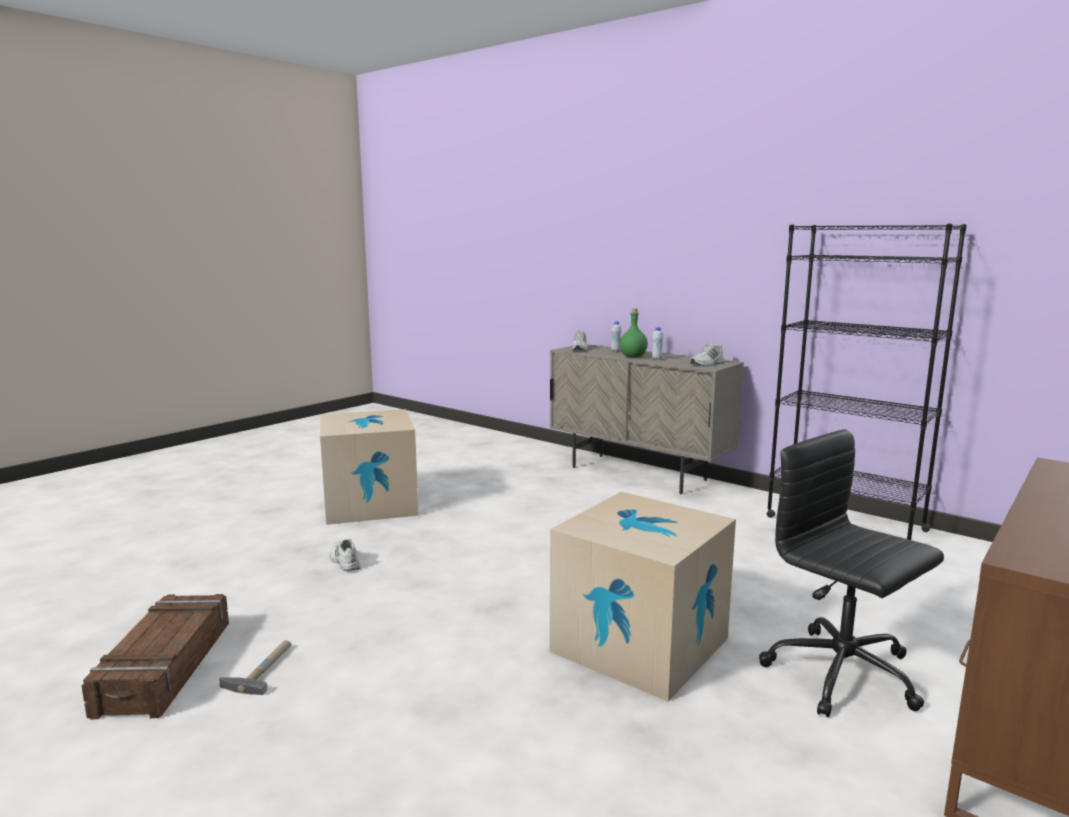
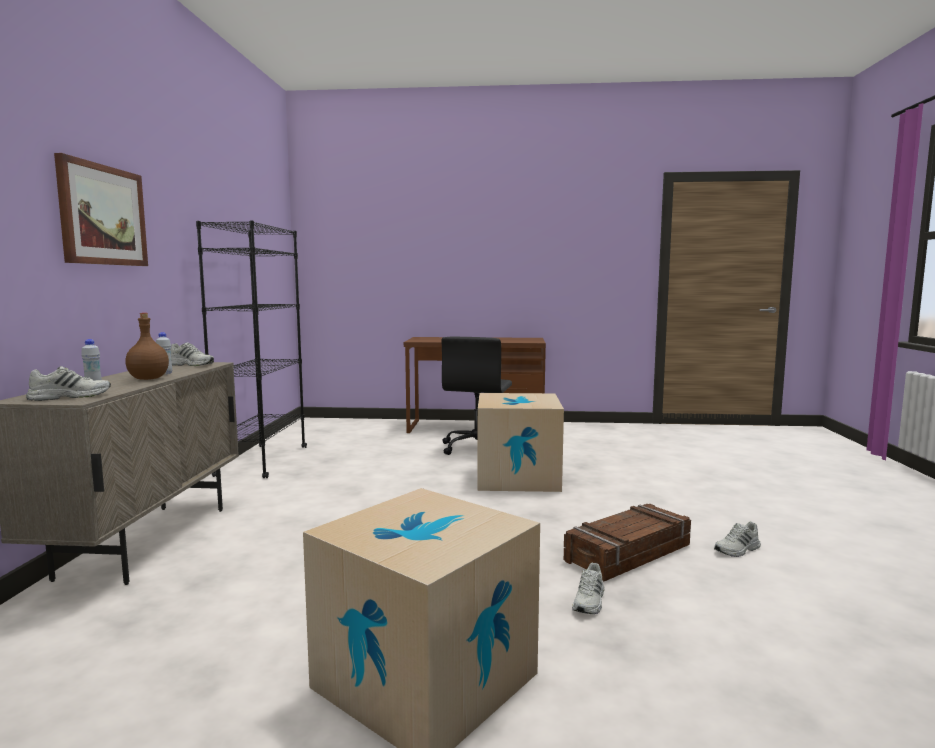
camera: 125 degrees left, 5 degrees down
(164, 667) = (819, 582): crate -> crate (629, 553)
(263, 669) = (738, 550): hammer -> white shoe
(633, 356) = (149, 379): green bottle -> brown bottle
(691, 234) = (102, 215): none -> picture

